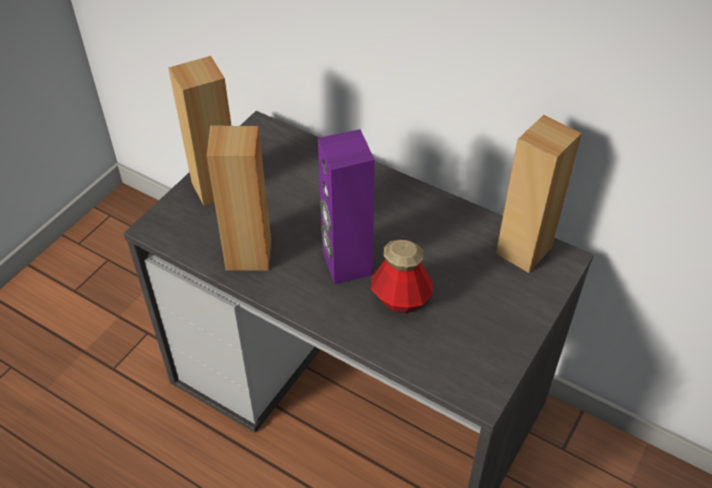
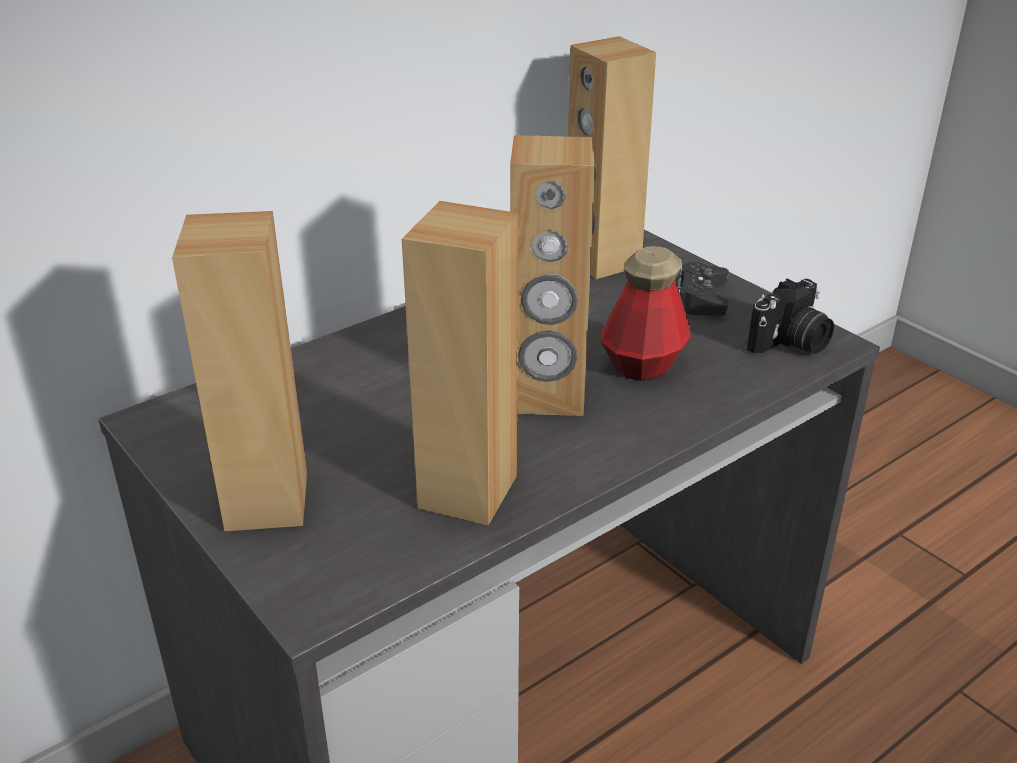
camera: 70 degrees left, 15 degrees down
(346, 264) = (547, 396): purple speaker -> brown speaker
(467, 373) = (791, 343): none -> camera
(501, 314) = (701, 299): none -> black game controller

